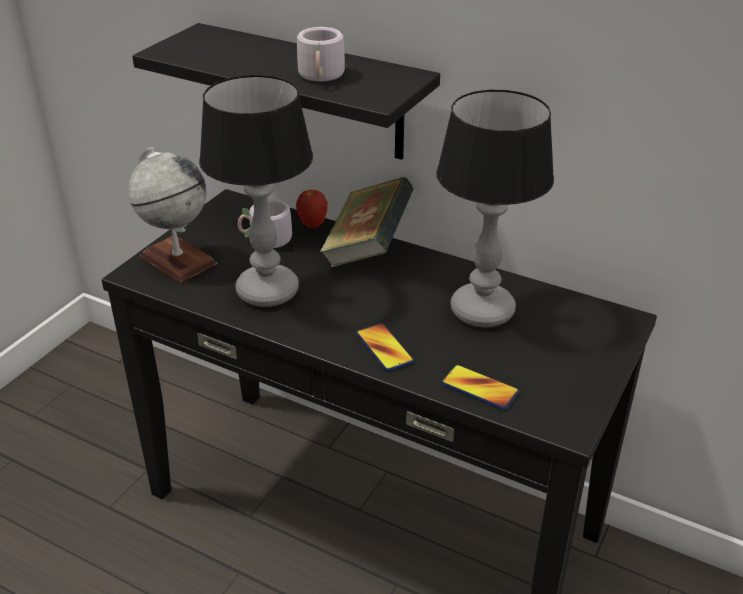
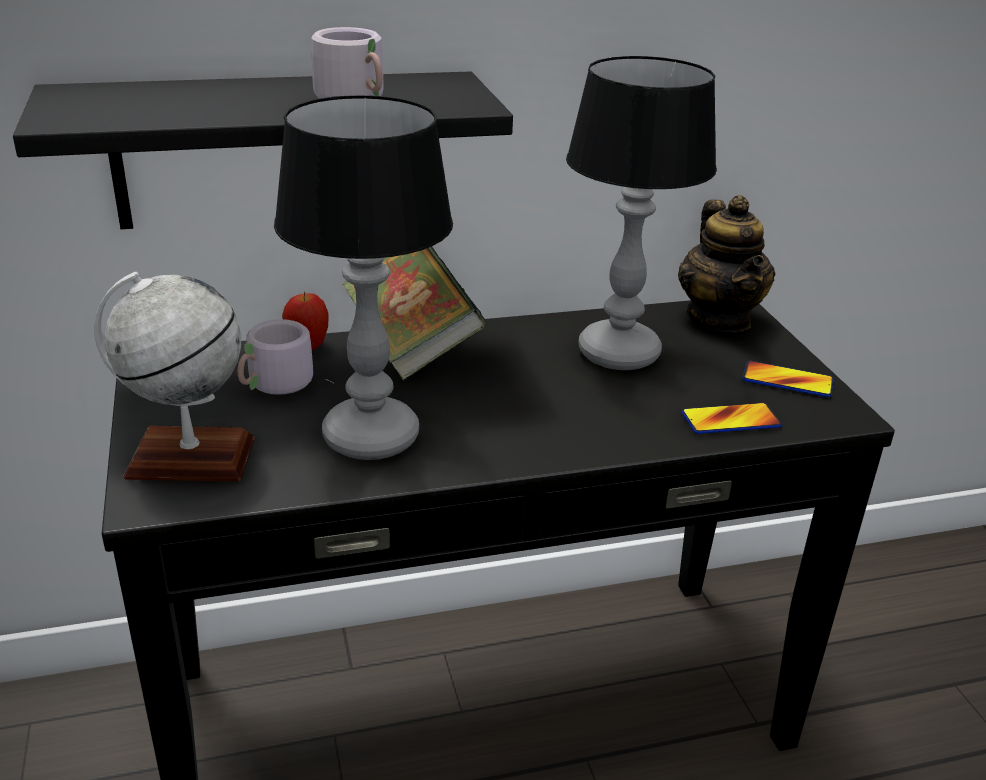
camera: 45 degrees left, 5 degrees down
(384, 348) = (590, 430): phone -> phone (787, 381)
(597, 320) = (719, 318): none -> teapot

